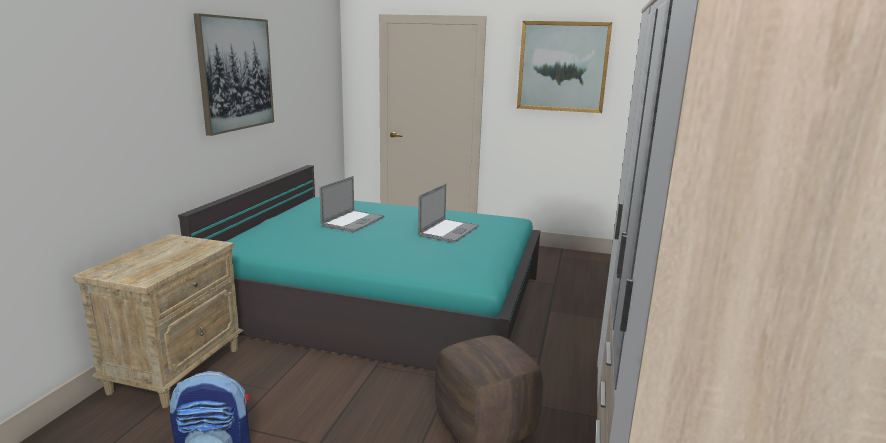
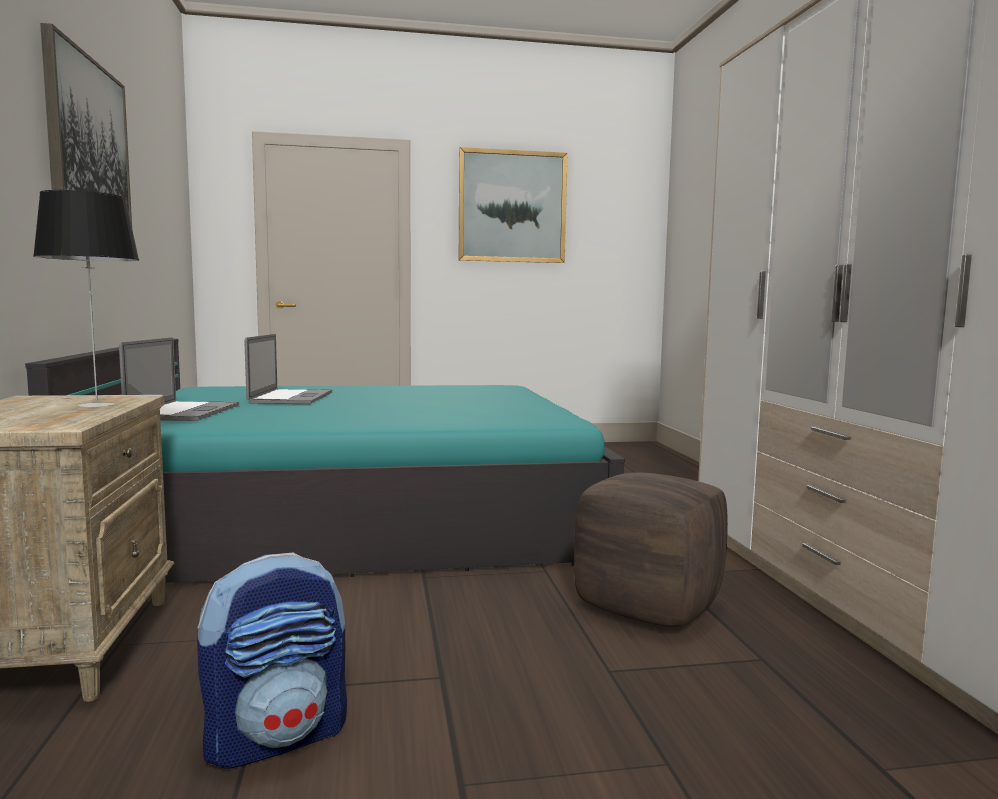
camera: 25 degrees left, 10 degrees down
(186, 254) = (95, 405): none -> table lamp
(449, 231) = (444, 395): laptop -> laptop (184, 412)

